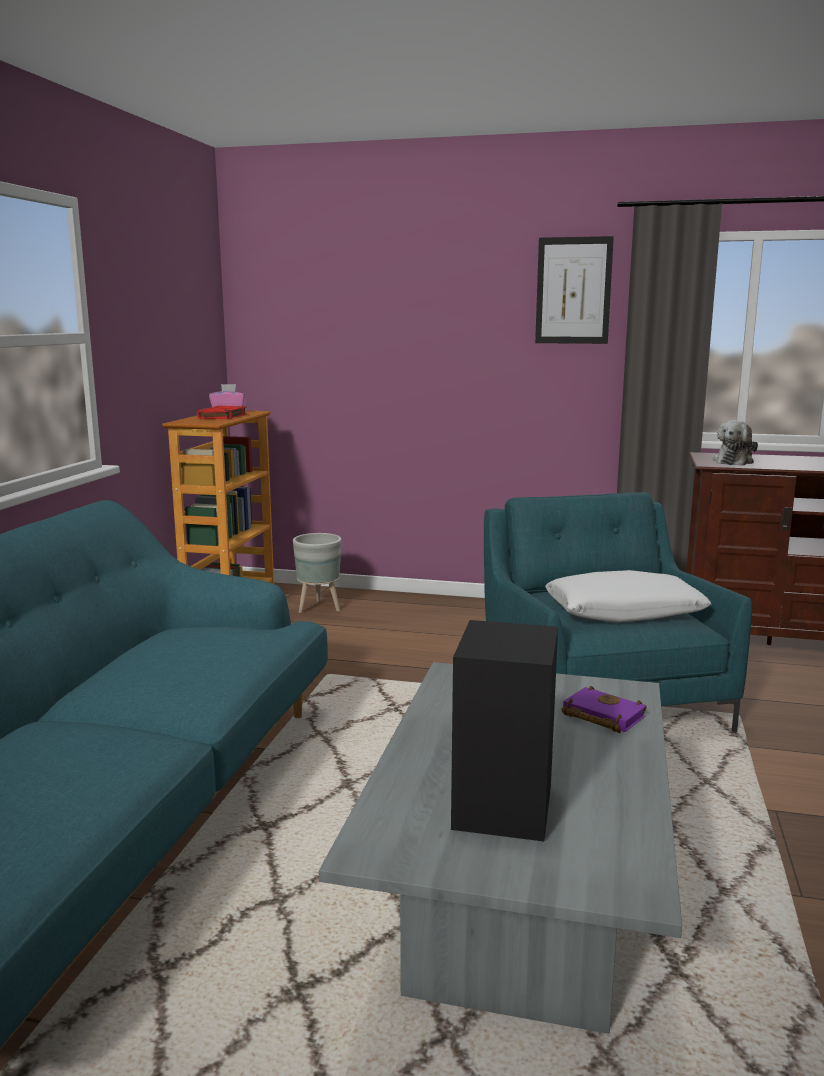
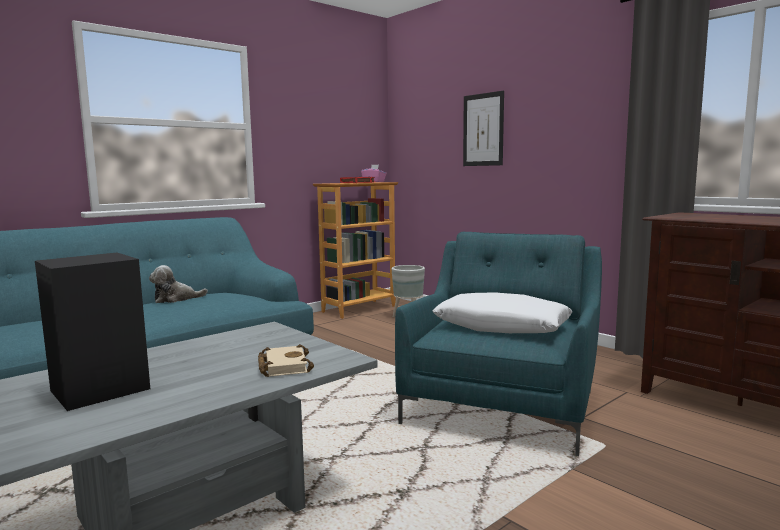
camera: 35 degrees right, 5 degrees down
(573, 291) = (594, 80): picture -> picture (483, 130)
(600, 716) = (283, 366): purple book -> beige book
(734, 461) = (695, 216): plush toy -> plush toy (175, 299)

